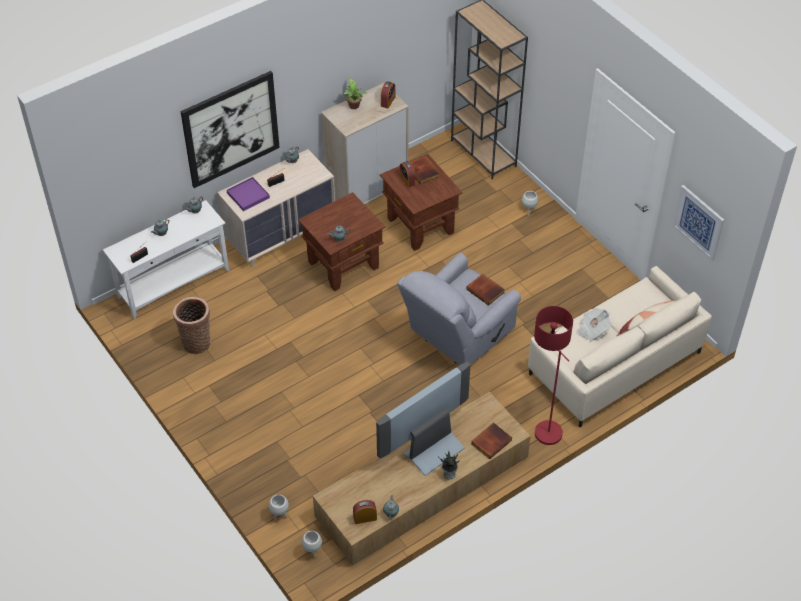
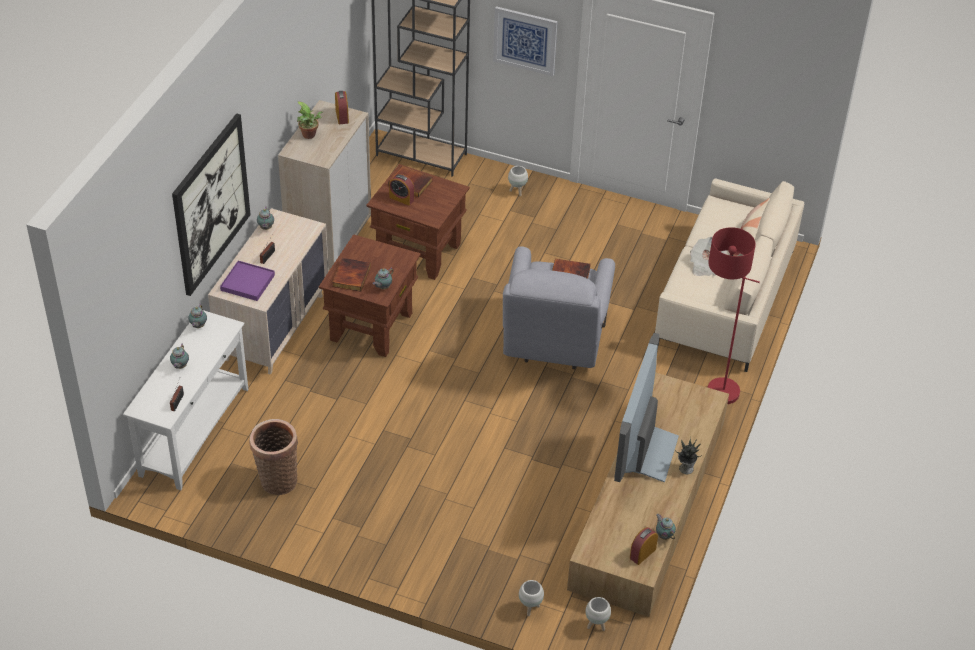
camera: 35 degrees left, 5 degrees down
(491, 441) = (697, 417): book -> book (350, 276)
(698, 222) = (762, 104): picture -> picture (525, 40)

